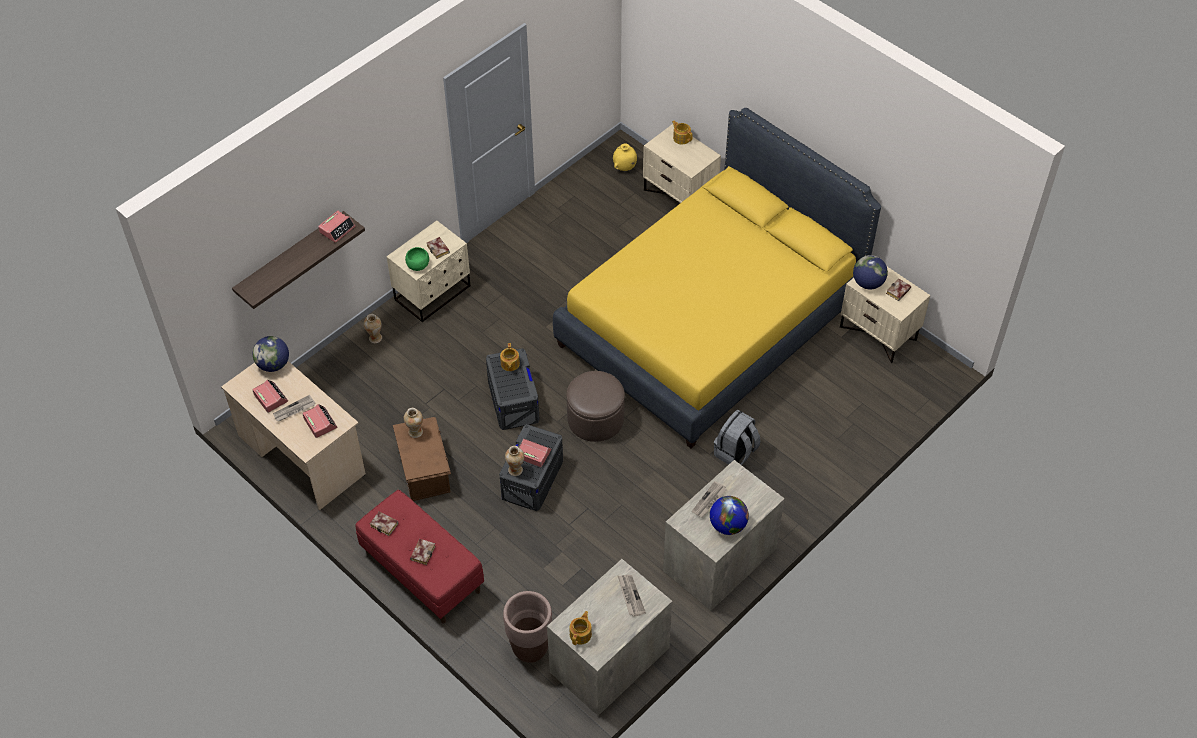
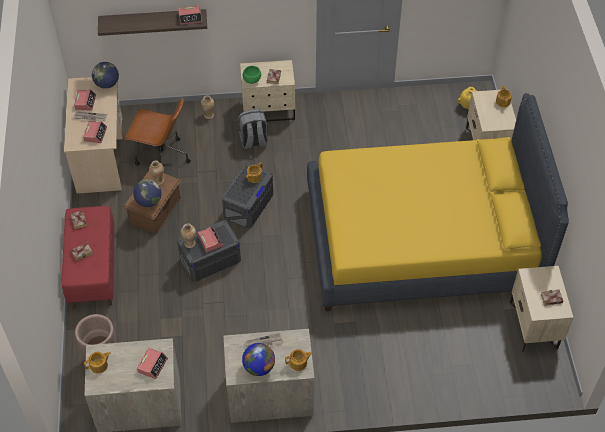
camera: 40 degrees right, 0 degrees up
(371, 413) = (161, 157): none -> brown office chair
(595, 419) = (285, 250): brown ottoman -> none
(630, 596) = (152, 365): newspaper -> alarm clock
(735, 452) = (351, 334): grey backpack -> grey backpack (253, 141)
(758, 496) = (298, 363): none -> teapot
(868, 283) = (534, 278): globe -> globe (149, 202)

